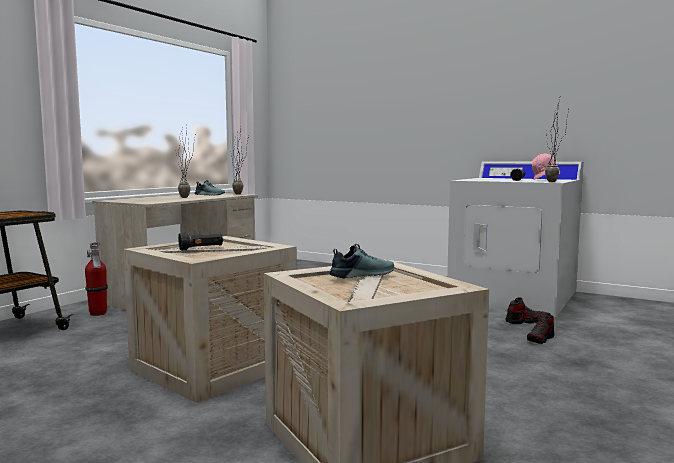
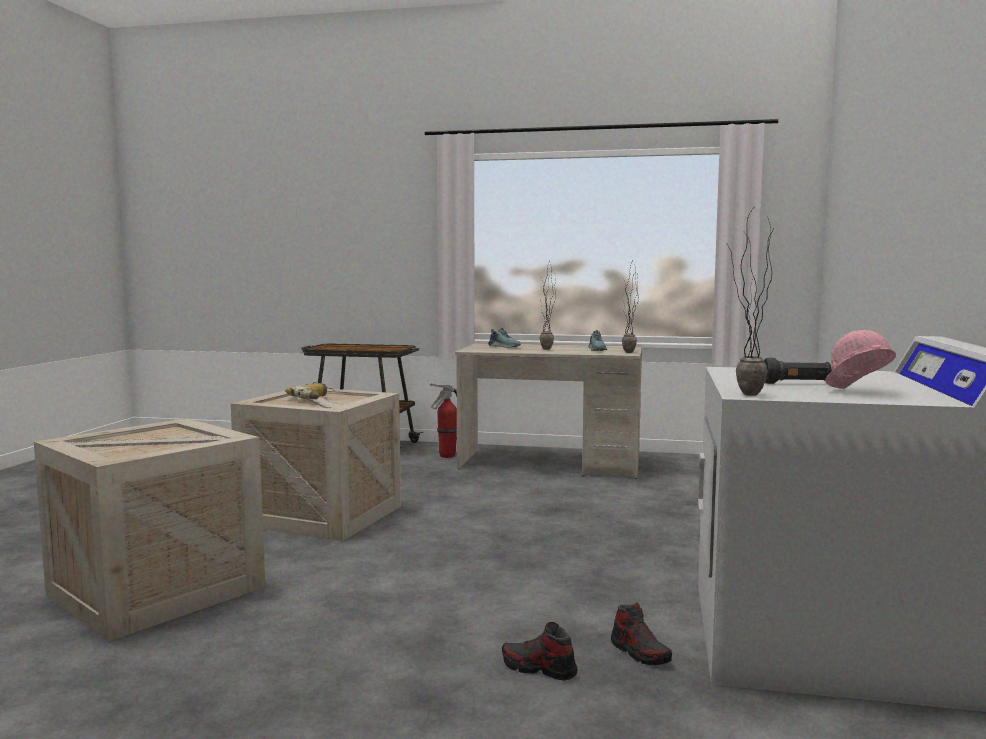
camera: 70 degrees right, 0 degrees up
(201, 248) = (312, 397): black flashlight -> power drill
(361, 274) = (179, 436): shoe -> shoe (505, 346)

